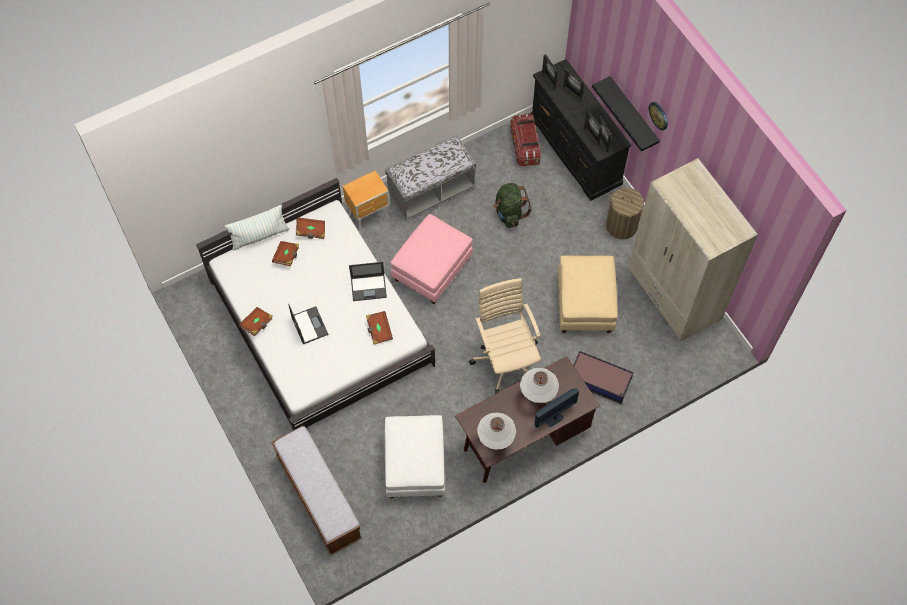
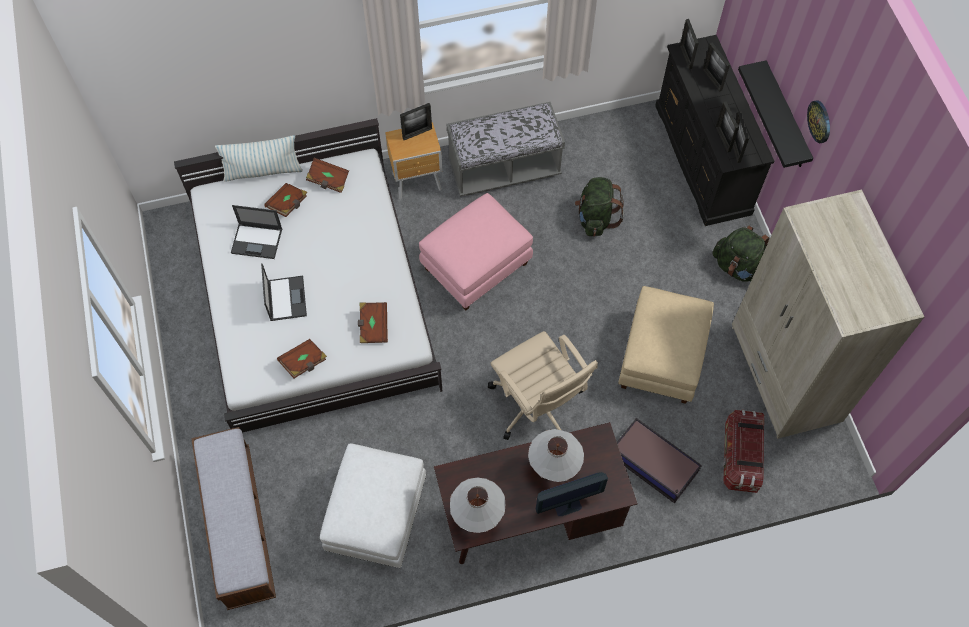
camera: 15 degrees right, 0 degrees up
(257, 324) = (222, 281): brown book -> brown book (304, 362)
(366, 181) = (417, 133): none -> picture frame
(369, 287) = (378, 267): laptop -> laptop (257, 241)
(506, 360) = (537, 405): beige office chair -> beige office chair turned 150 degrees clockwise
(524, 146) = (638, 140): storage box -> storage box (740, 456)
(621, 225) = (737, 267): laundry basket -> green backpack

